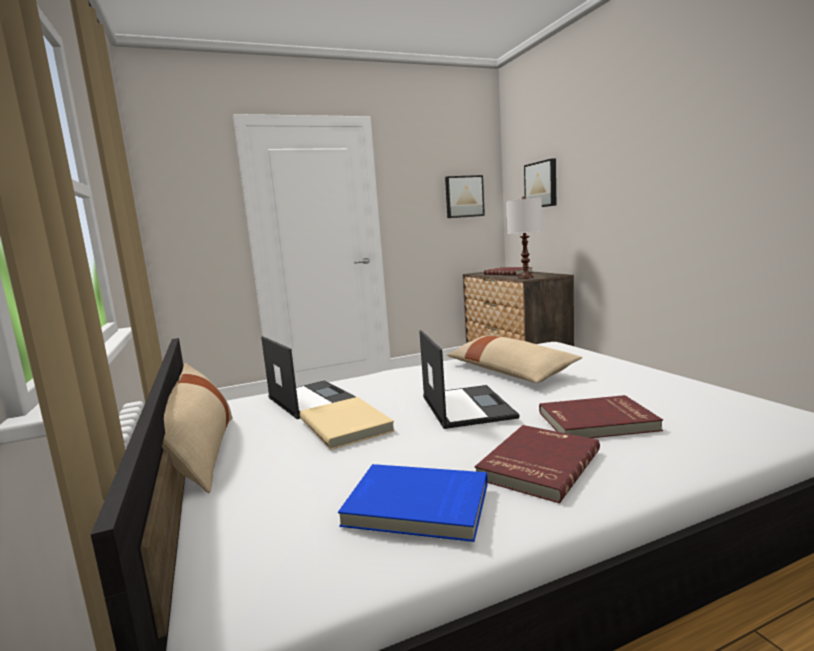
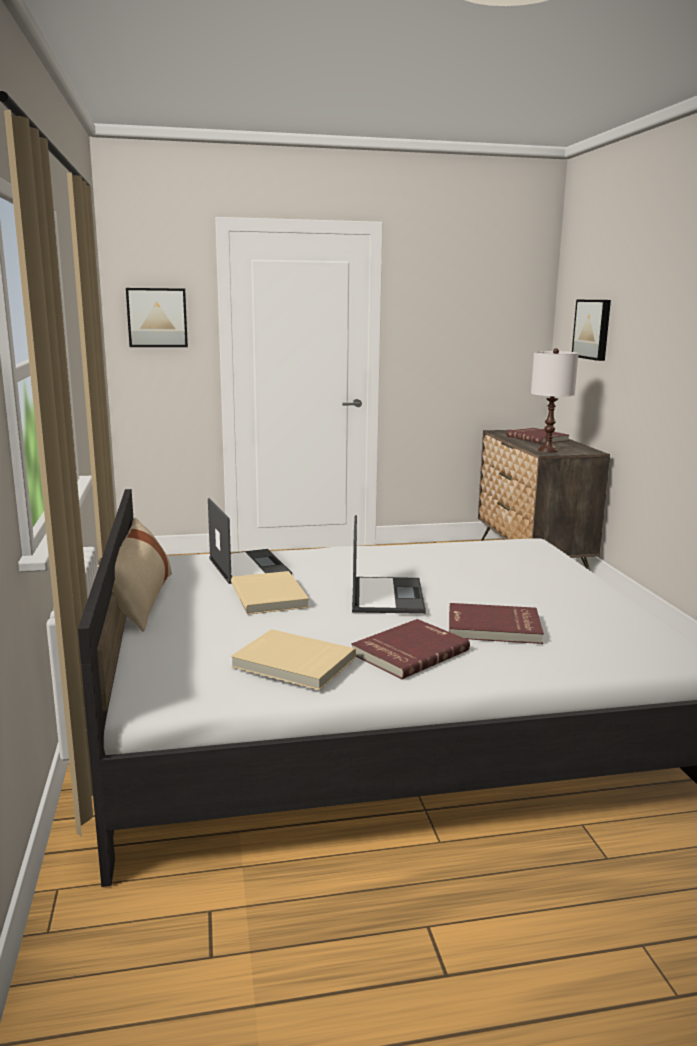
camera: 10 degrees right, 5 degrees up
(416, 506) = (293, 663): blue book -> beige book
(464, 196) = (497, 329): picture -> picture (157, 317)
(509, 371) = (458, 567): beige pillow -> none

